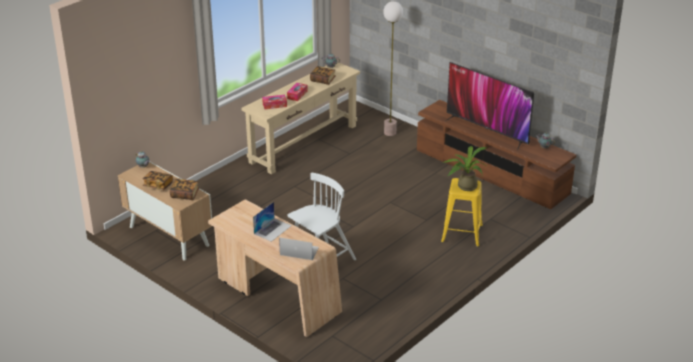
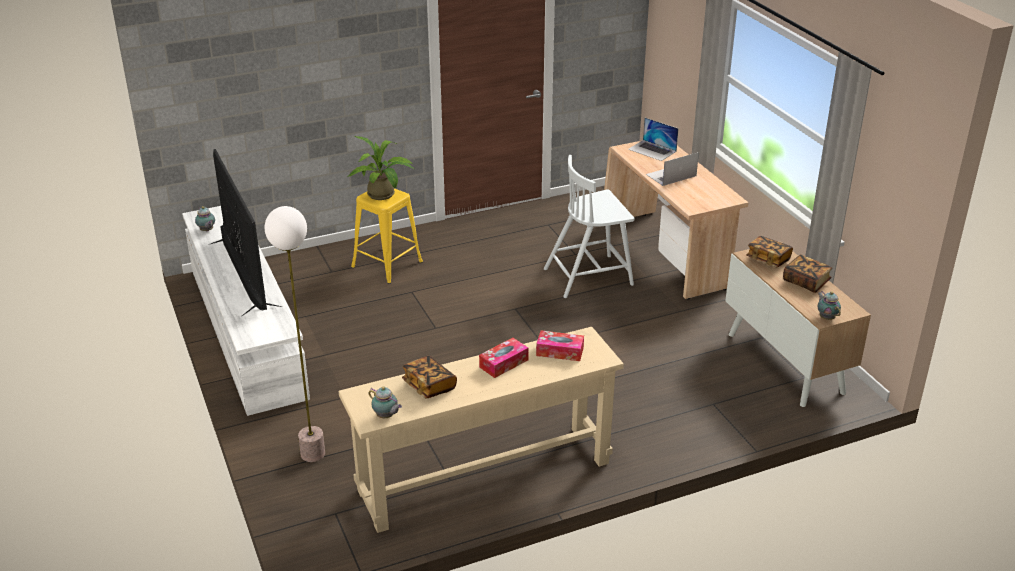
camera: 155 degrees left, 0 degrees up
(491, 172) = (246, 332): brown tv stand -> white tv stand

